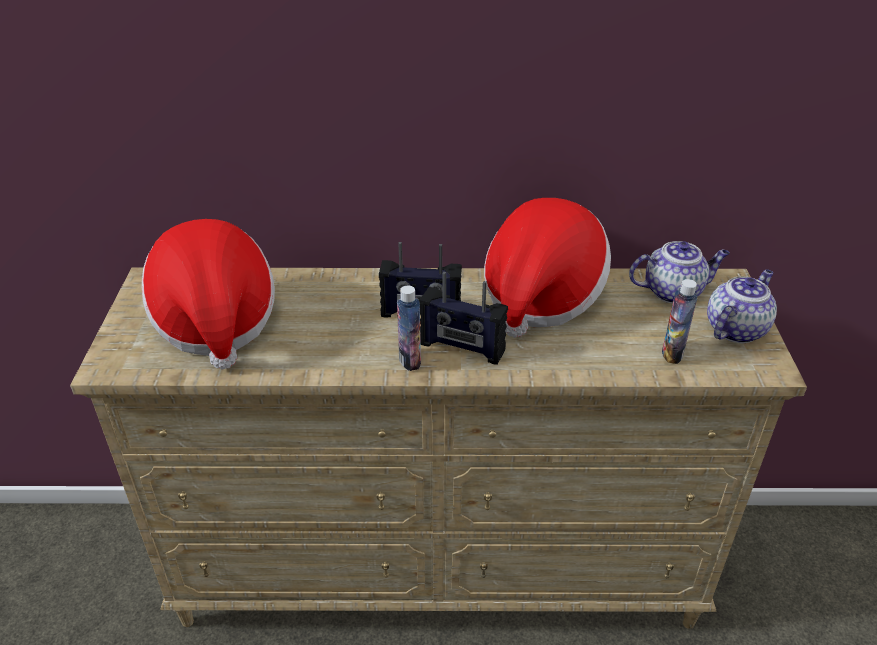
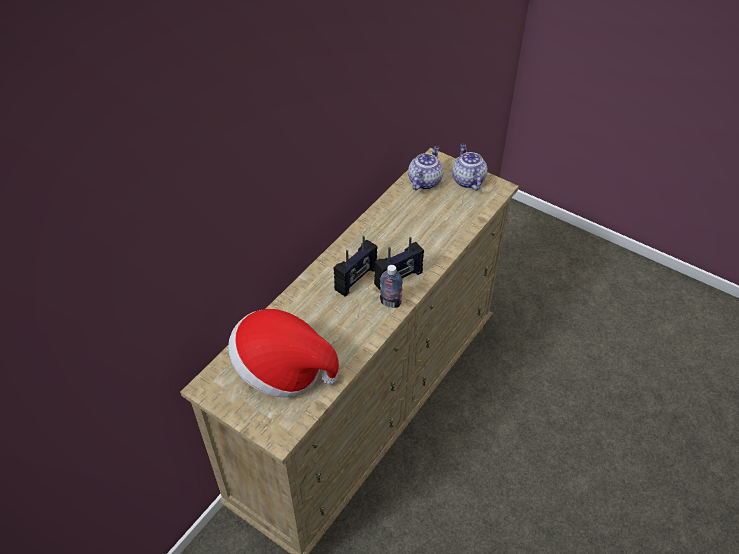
camera: 55 degrees left, 10 degrees up
(541, 296) = (385, 227): hat -> none
(672, 353) = (465, 210): bottle -> none

